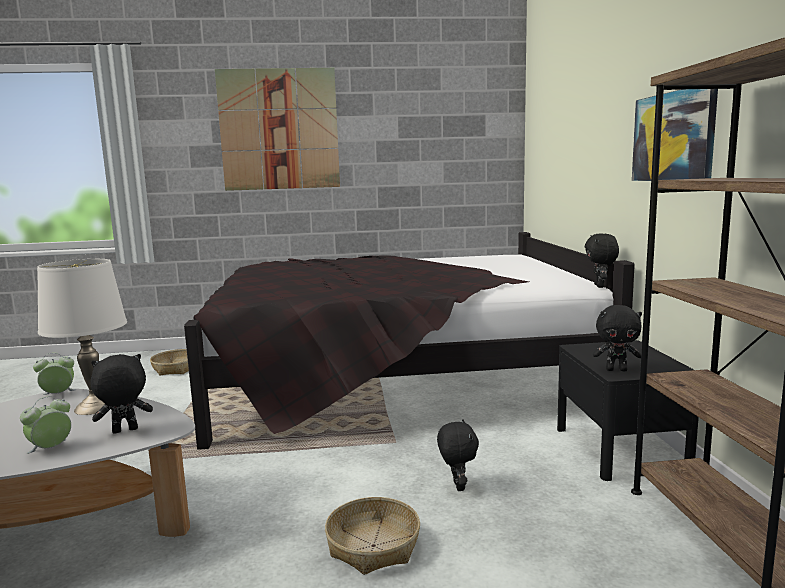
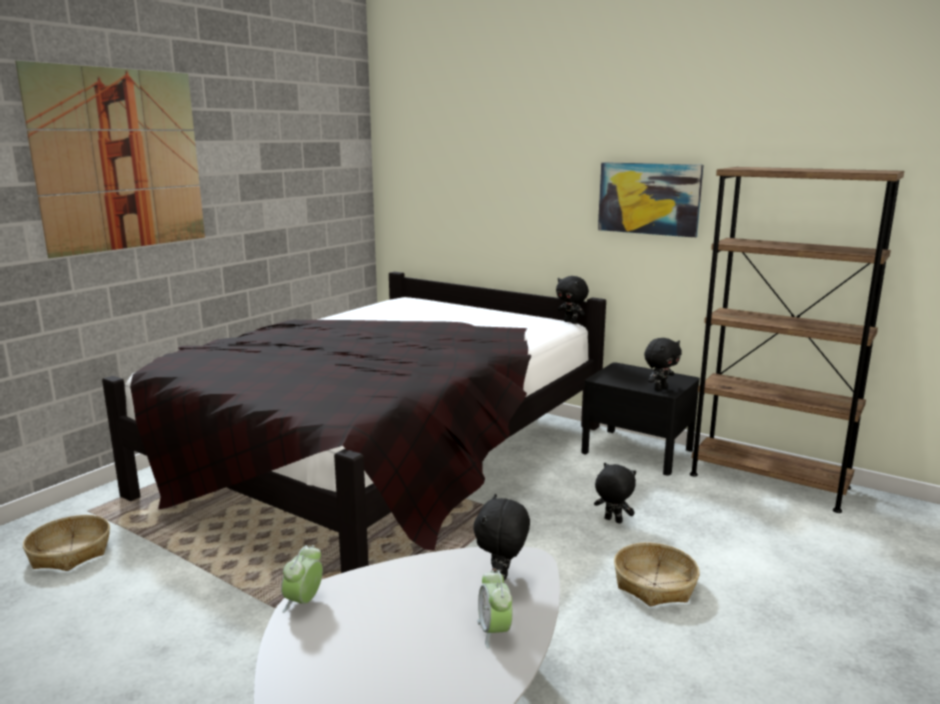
camera: 50 degrees left, 5 degrees up
(95, 407) = (397, 586): white table lamp -> none

